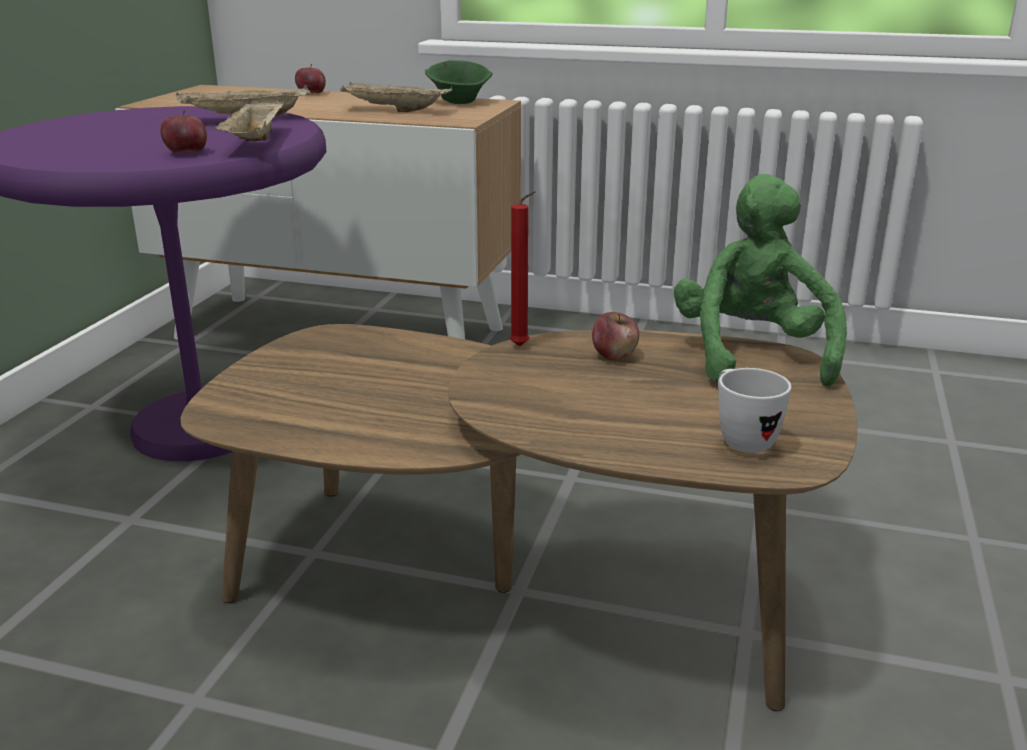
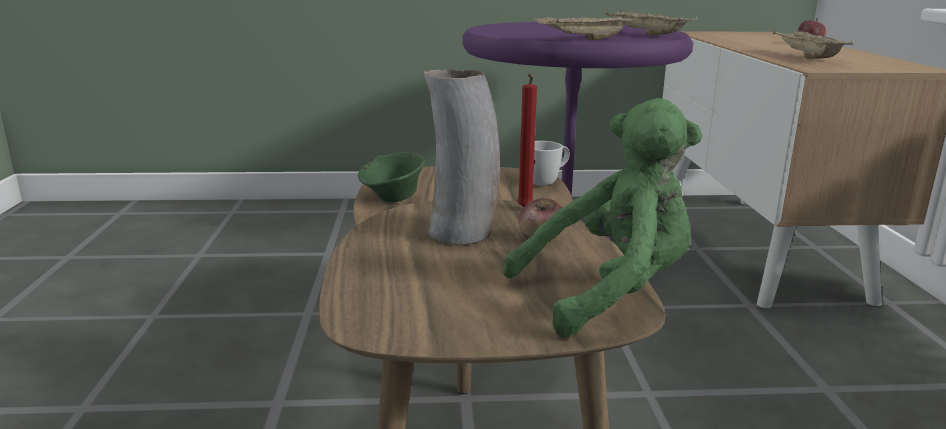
camera: 70 degrees right, 5 degrees down
(186, 153) = (537, 36): apple -> none
(460, 102) = (890, 63): green bowl -> green bowl (393, 199)
(574, 387) = (462, 232): none -> vase
(740, 439) = (404, 299): white mug -> white mug (547, 182)

